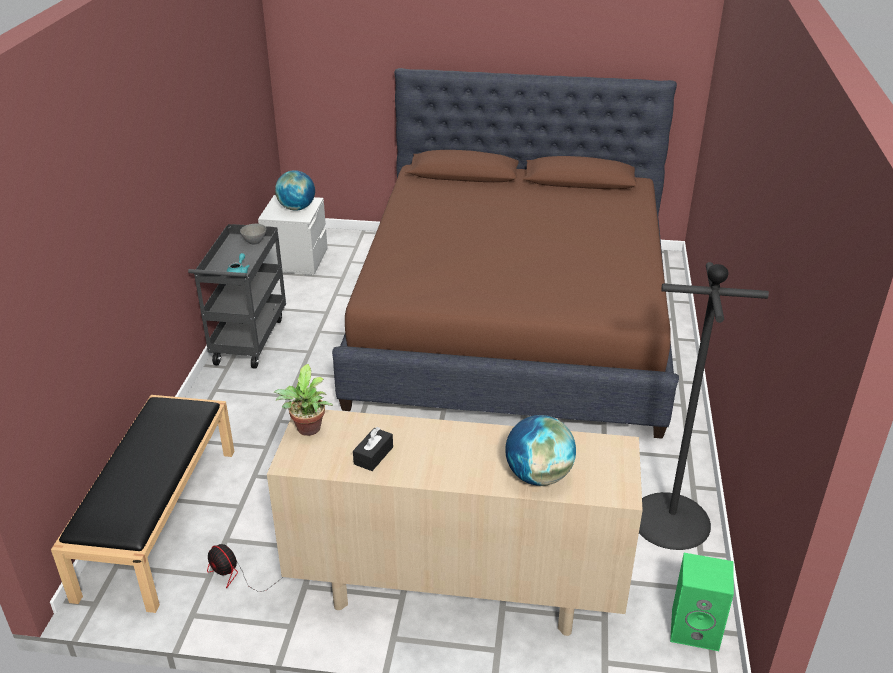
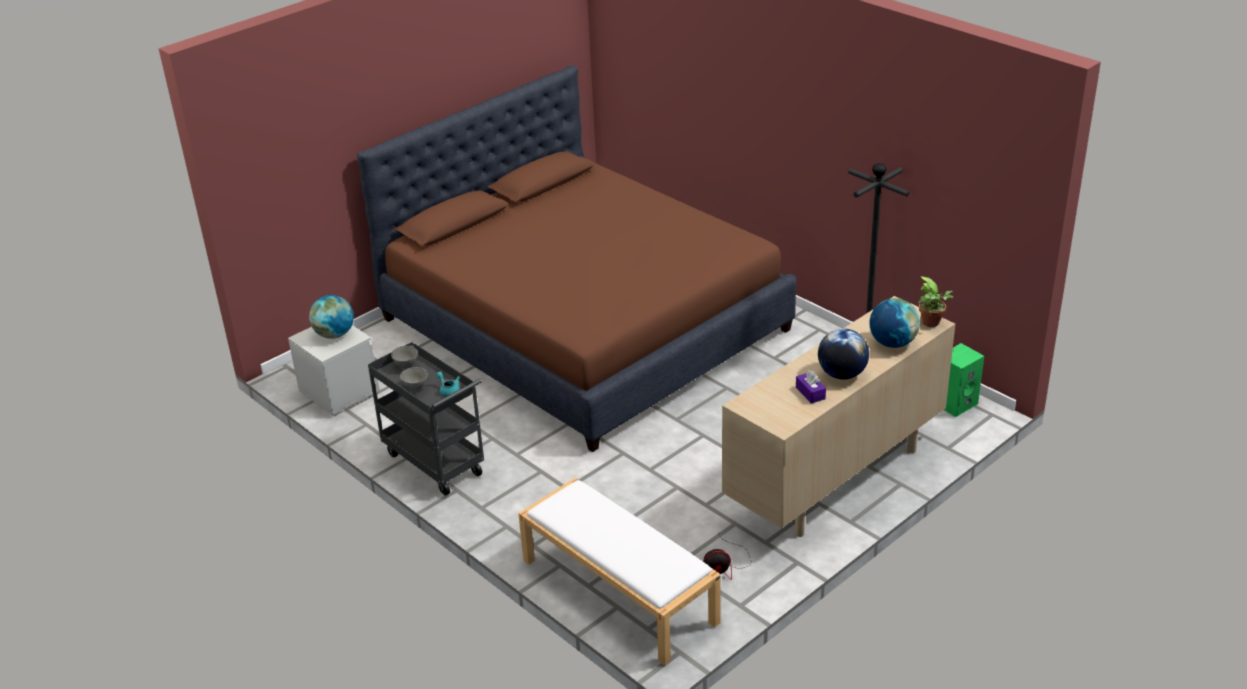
camera: 50 degrees left, 0 degrees up
(159, 519) = (617, 590): black bench -> white bench
(229, 258) = (416, 387): none -> grey bowl
(307, 430) = (755, 409): potted plant -> potted plant (932, 323)
(373, 455) = (810, 393): black tissue box -> purple tissue box
(433, 464) = (842, 374): none -> globe

